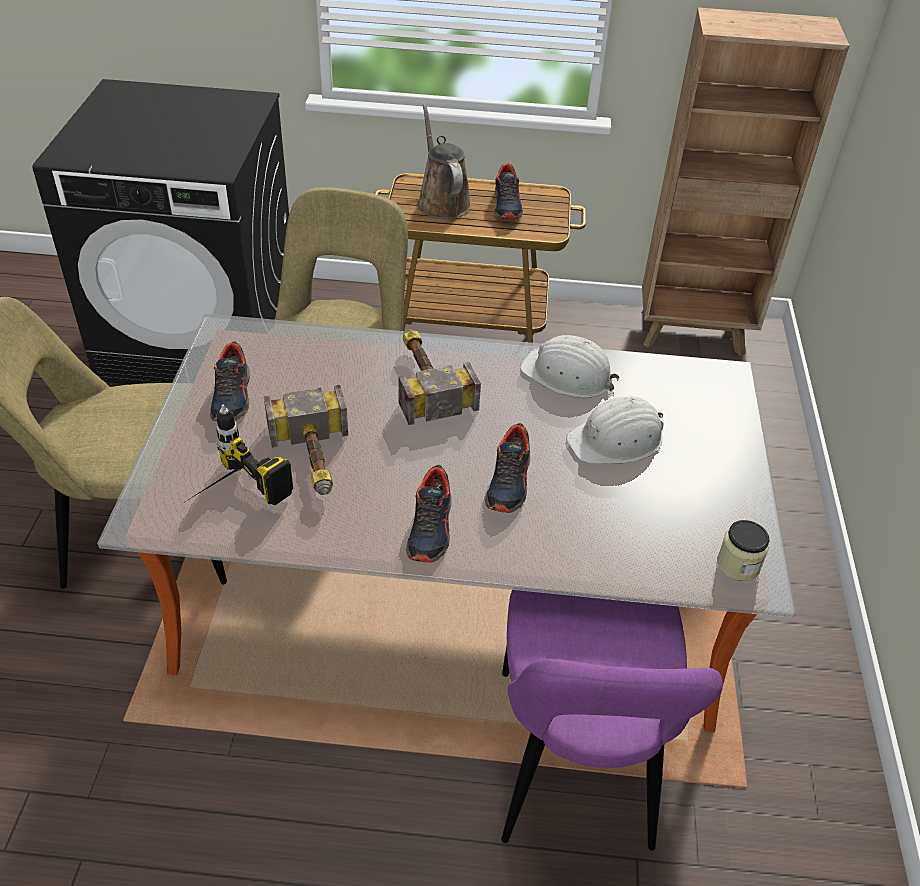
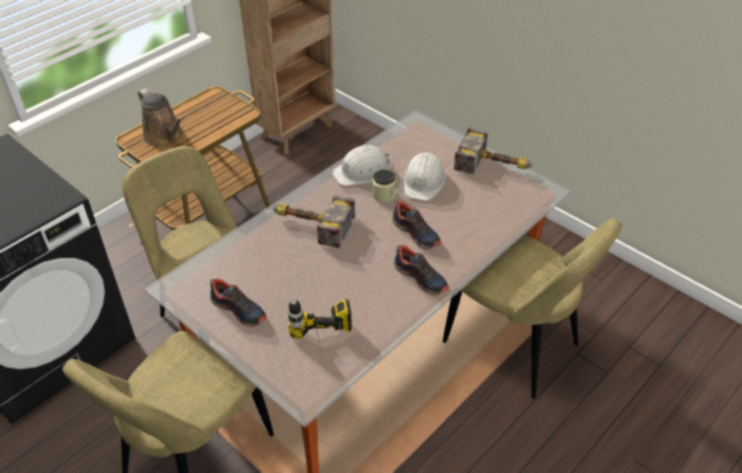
camera: 50 degrees left, 0 degrees up
(315, 460) = (329, 298): hammer -> hammer (495, 165)
(442, 201) = (165, 136): brown watering can -> brown watering can turned 150 degrees counterclockwise
(507, 205) = (203, 115): shoe -> none
(574, 767) = (516, 347): purple chair -> beige chair
(738, 564) = (533, 189): jar -> jar (384, 195)

